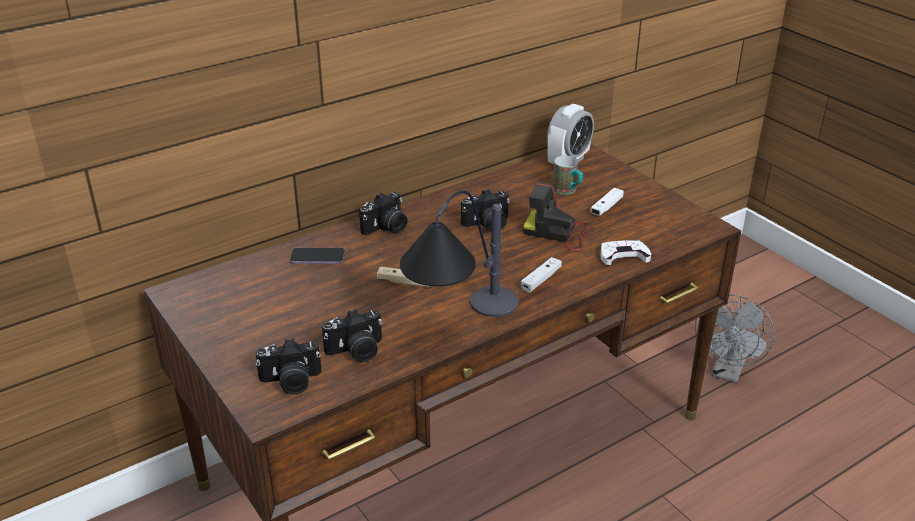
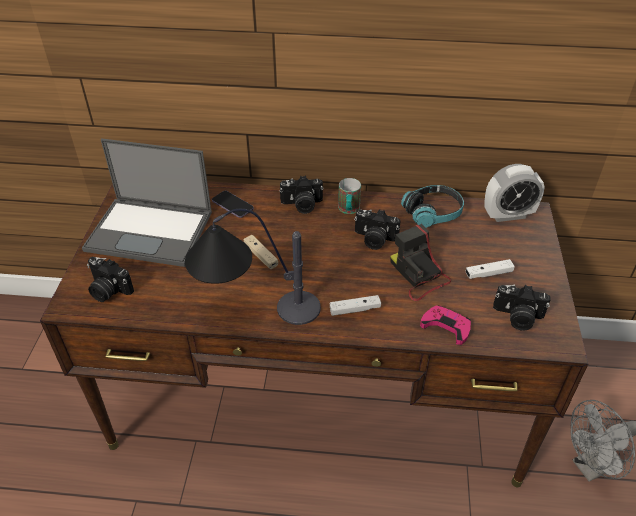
camera: 40 degrees right, 10 degrees up
(262, 315) = (151, 231): none -> laptop
(356, 351) = (168, 292): camera -> camera (517, 317)
(509, 185) = (432, 213): none -> headphones
(568, 191) = (474, 242): mug -> mug (348, 210)
(623, 256) = (446, 326): white game controller -> pink game controller

